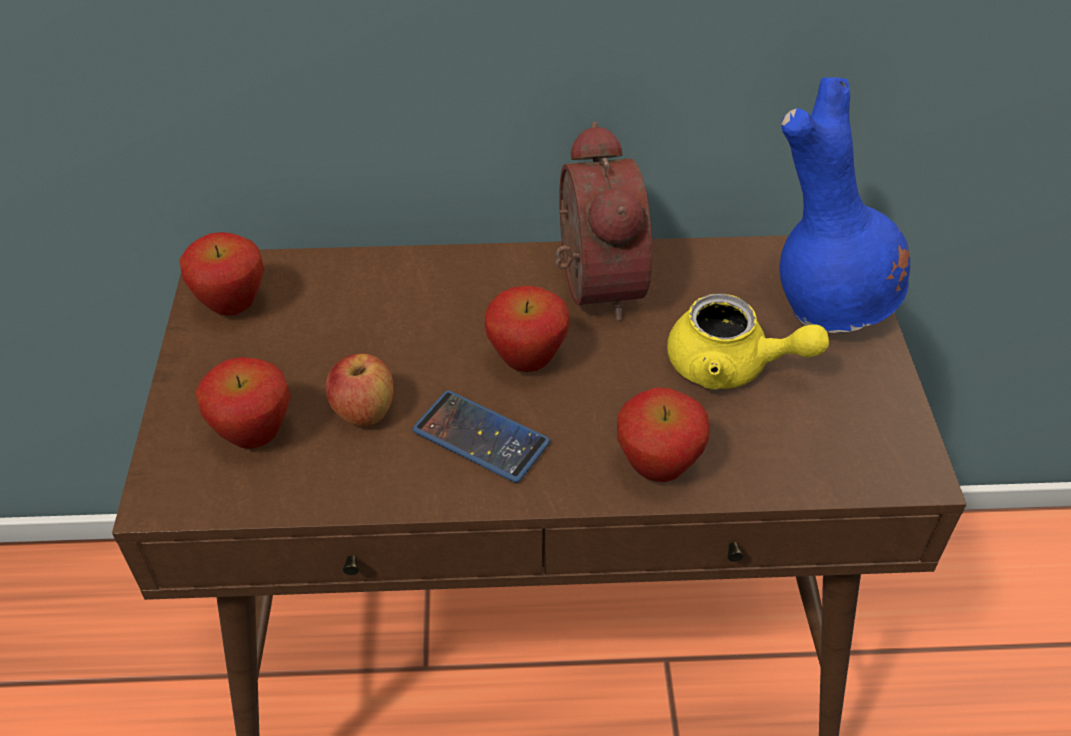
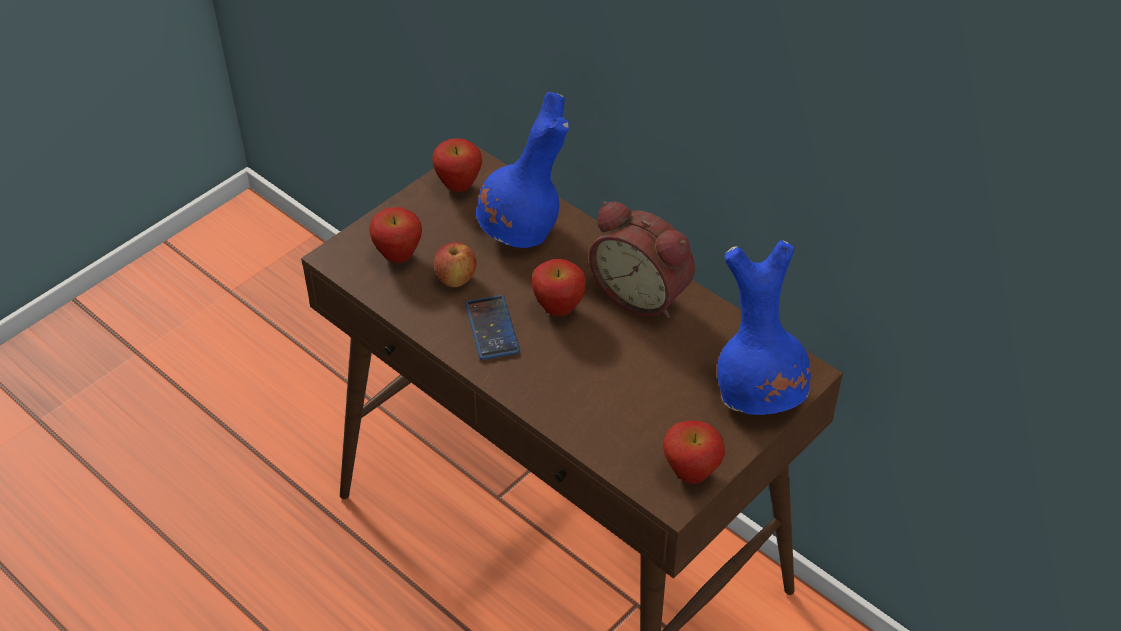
camera: 45 degrees right, 0 degrees up
(374, 307) = (522, 231): none -> blue vase
(591, 285) = (643, 293): alarm clock -> alarm clock turned 90 degrees clockwise
(657, 469) = (551, 402): apple -> apple (691, 474)
(731, 367) = (656, 384): yellow teapot -> none

